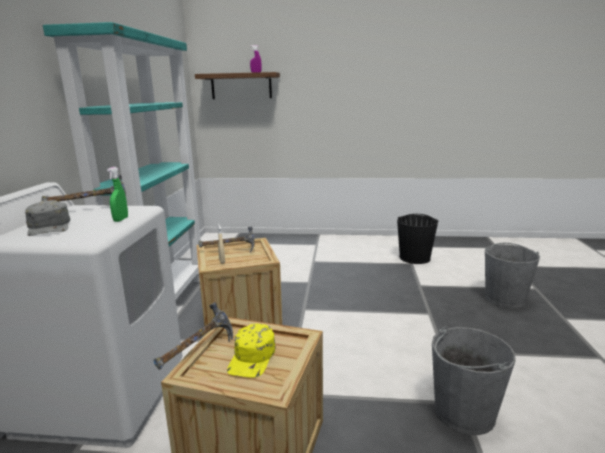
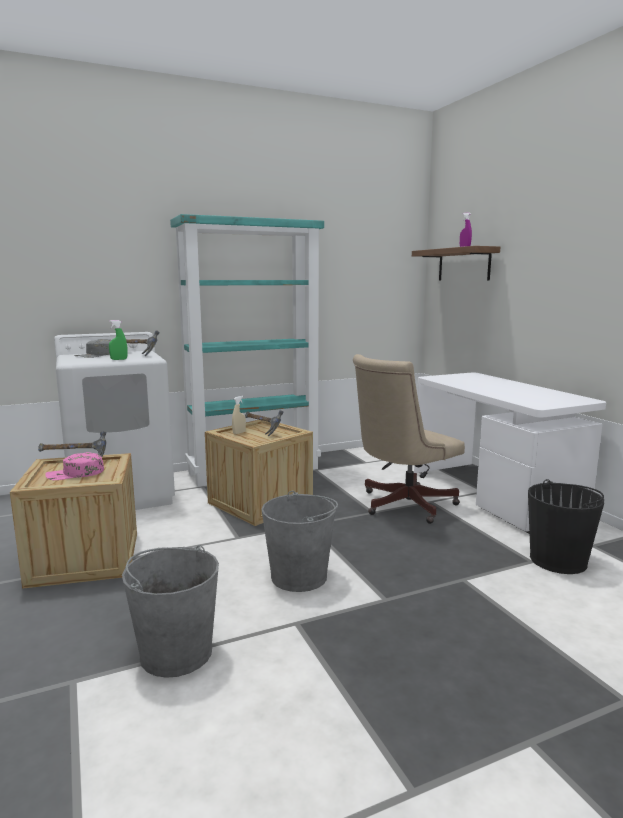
camera: 60 degrees right, 5 degrees down
(252, 357) = (75, 474): yellow cap -> pink cap
(309, 271) = (402, 505): none -> beige office chair
(324, 244) = (494, 494): none -> white desk
(505, 298) = (524, 663): grey bucket -> grey bucket (299, 576)

